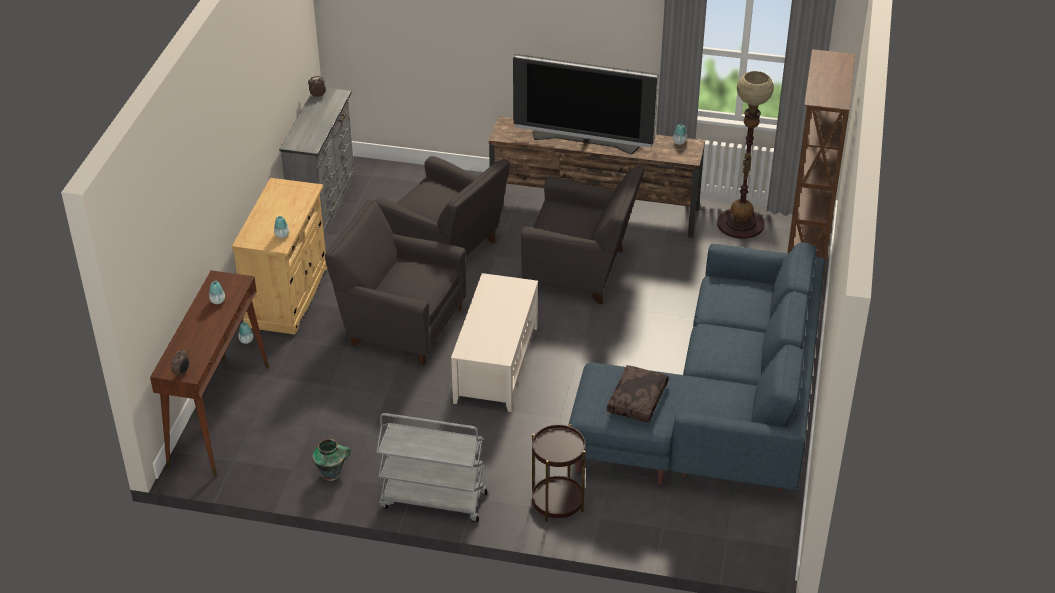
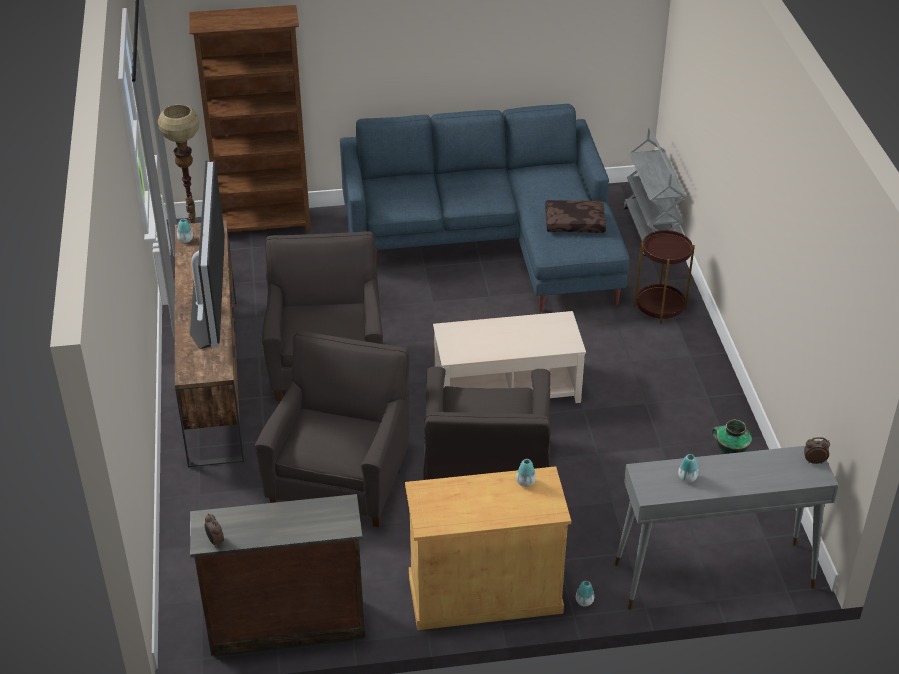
camera: 110 degrees left, 0 degrees up
(219, 415) = (712, 576): brown console table -> grey console table
(325, 205) = (285, 625): grey dresser -> brown dresser
(432, 500) = (712, 380): grey cart -> grey cart (651, 230)

